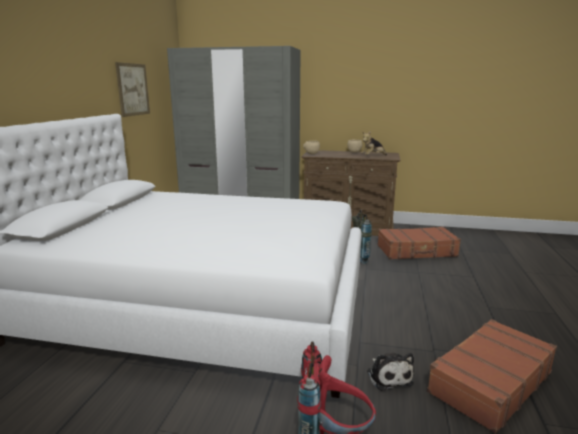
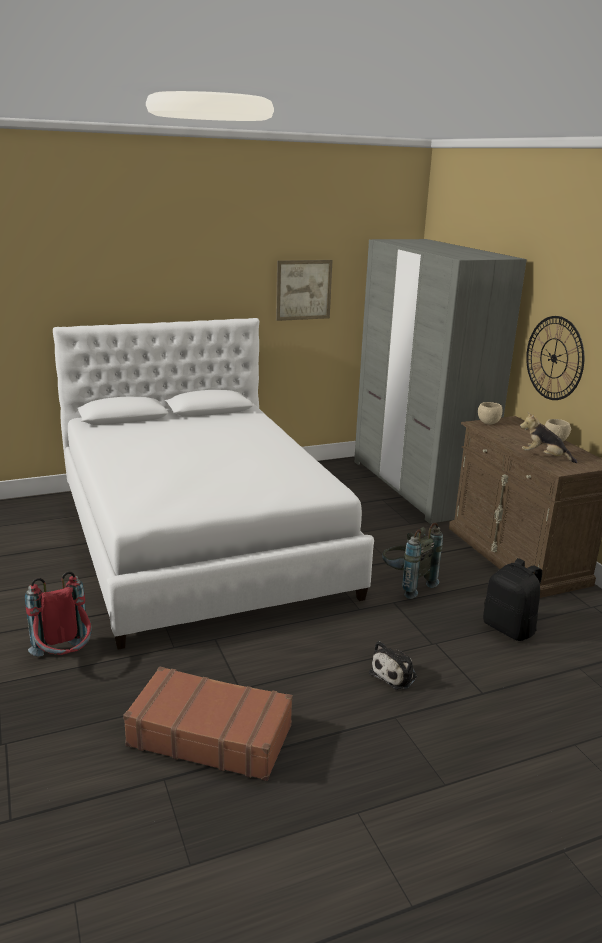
camera: 55 degrees right, 5 degrees up
(333, 106) = (554, 358): none -> wall clock
(388, 376) = (170, 668): plush toy -> plush toy (395, 674)
(417, 251) = (509, 628): brown suitcase -> black backpack

